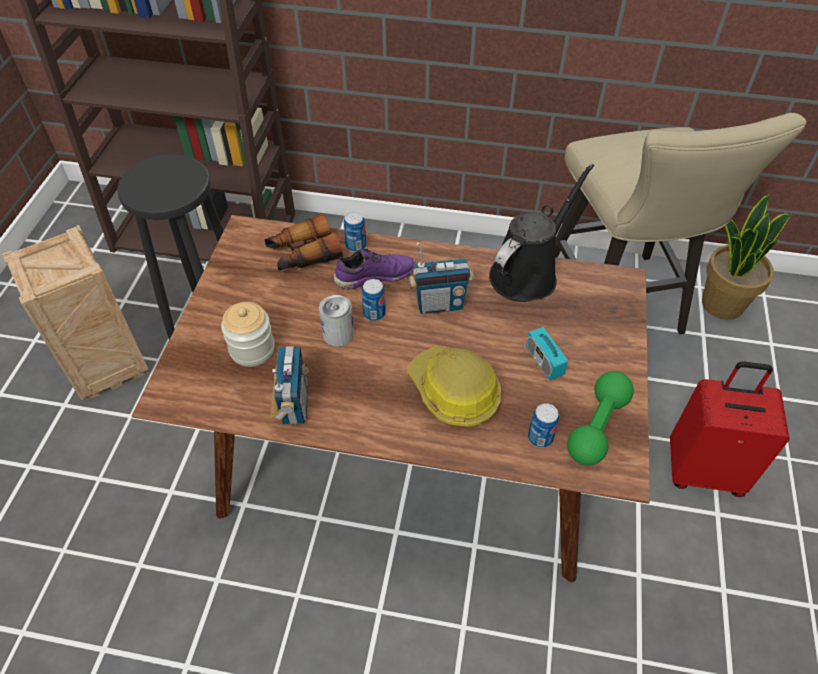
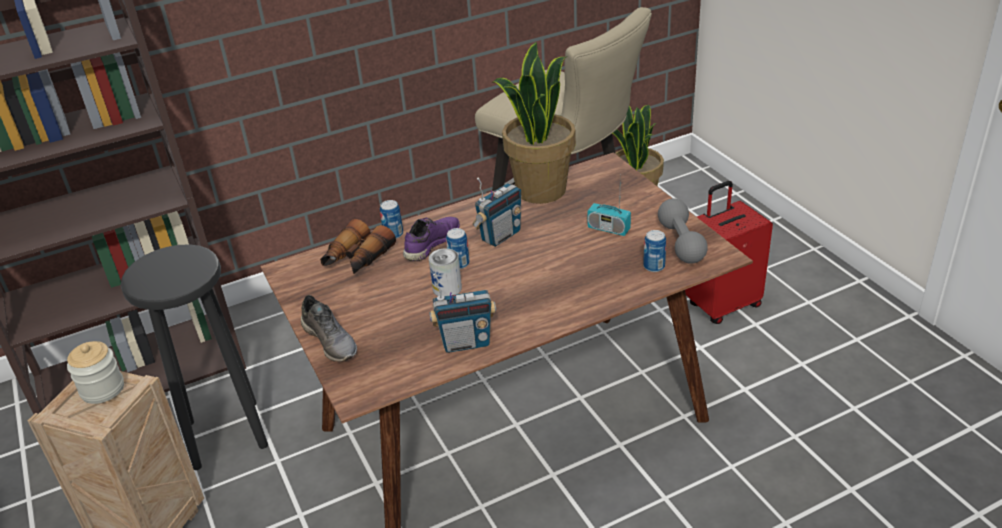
camera: 35 degrees left, 15 degrees down
(203, 327) = (331, 341): none -> grey shoe
(252, 349) = (390, 331): jar -> jar (102, 389)
(293, 405) = (466, 343): radio -> radio turned 120 degrees clockwise
(453, 392) = (570, 275): hard hat -> none
(527, 273) = (540, 190): black watering can -> potted plant
(597, 427) = (681, 243): green dumbbell -> grey dumbbell

